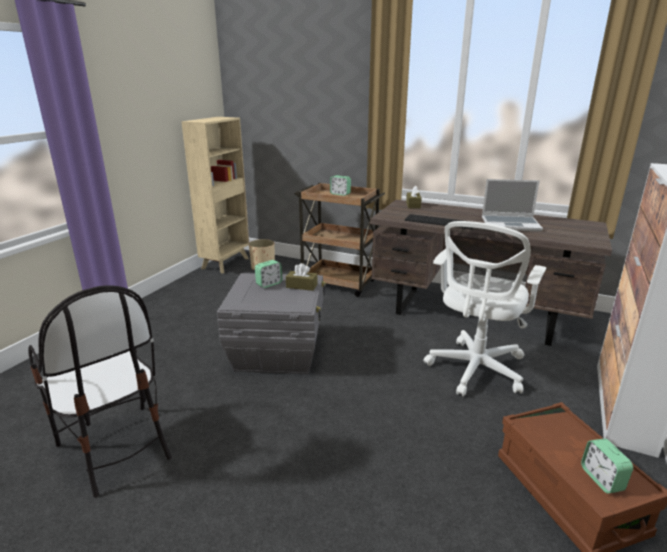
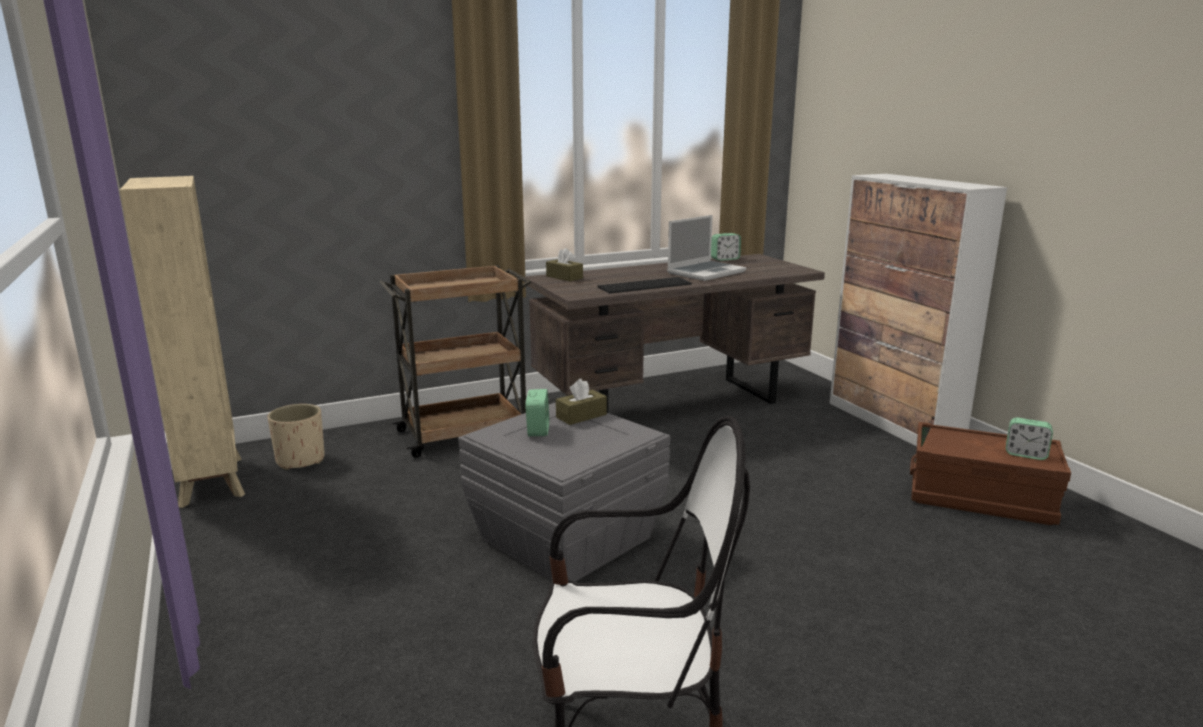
camera: 50 degrees left, 5 degrees down
(340, 194) = (448, 284): alarm clock -> alarm clock (725, 259)
(474, 371) = (770, 451): white office chair -> none

